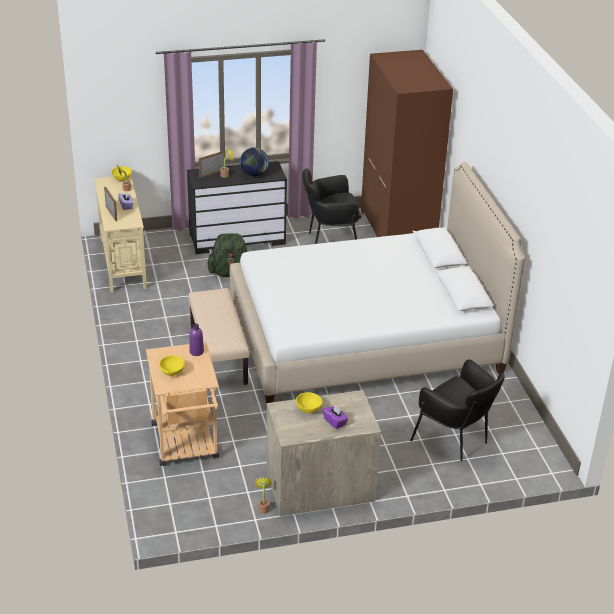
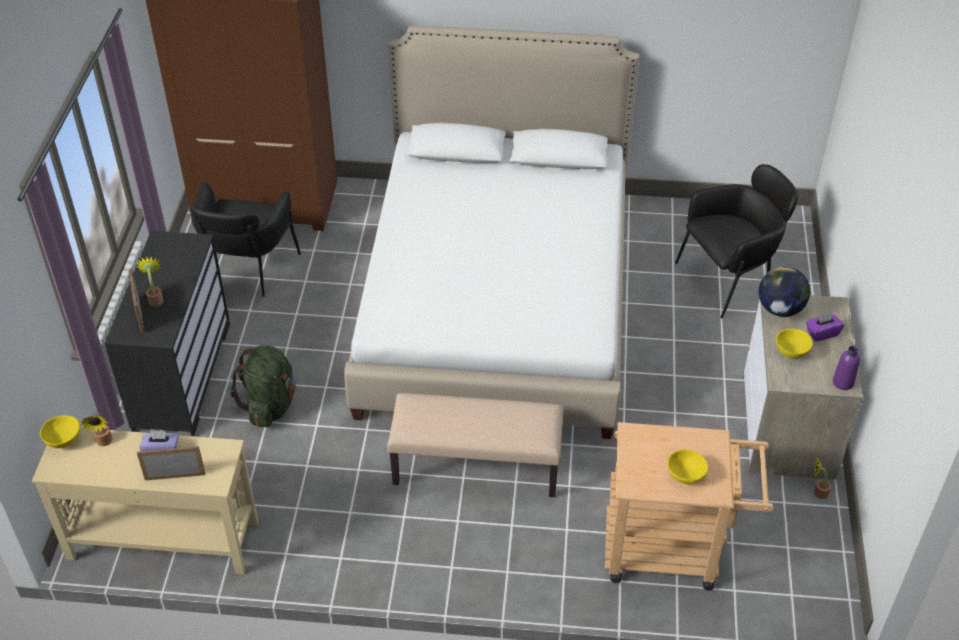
camera: 70 degrees left, 10 degrees up
(196, 352) = (642, 437): purple bottle -> purple bottle (843, 382)
(254, 174) = (175, 266): globe -> globe (780, 309)

